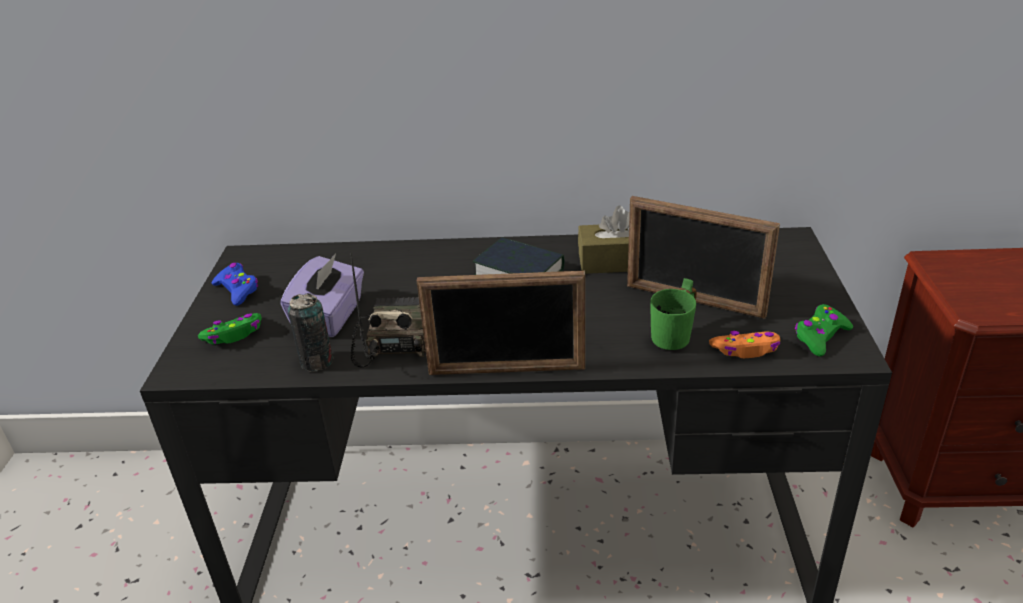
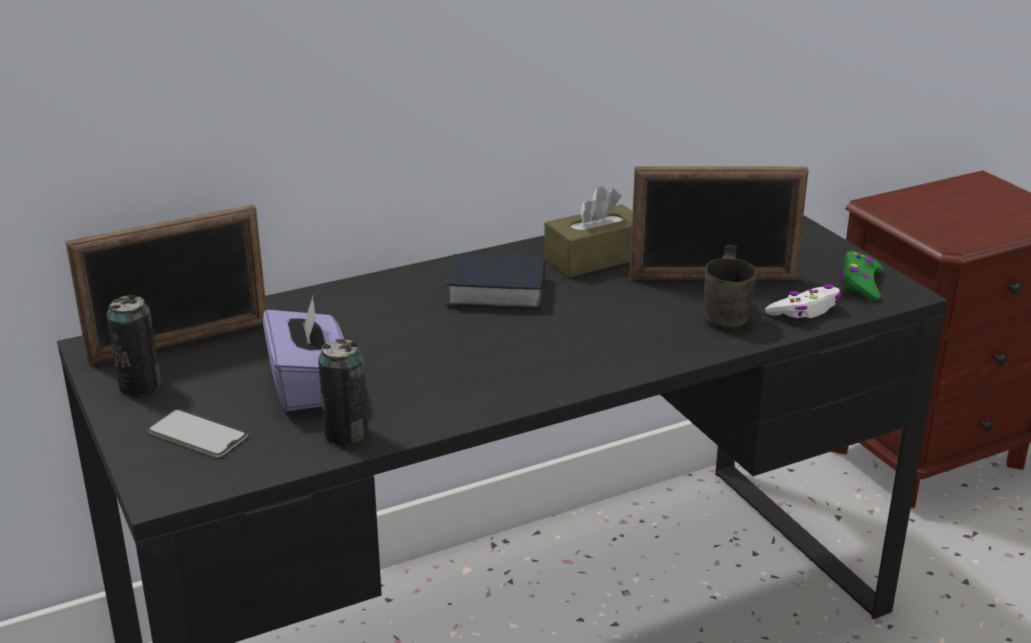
camera: 30 degrees left, 5 degrees down
(234, 335) = (197, 434): green game controller -> phone
(237, 290) = (140, 385): blue game controller -> can
(393, 339) = (418, 389): radio -> none
(506, 370) = (584, 387): picture frame -> picture frame (180, 342)
(678, 338) = (731, 315): green mug -> grey mug
(746, 350) = (805, 311): orange game controller -> white game controller

